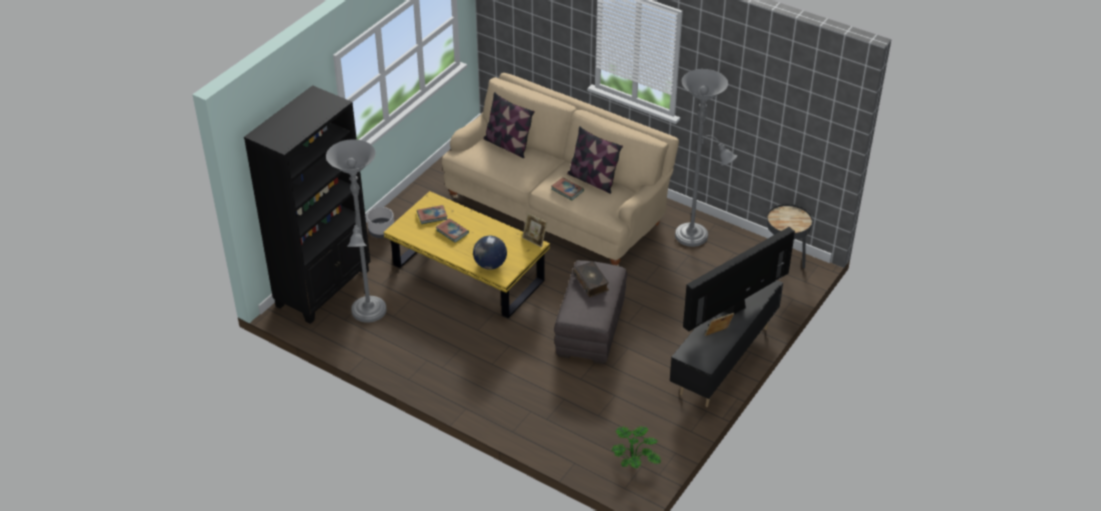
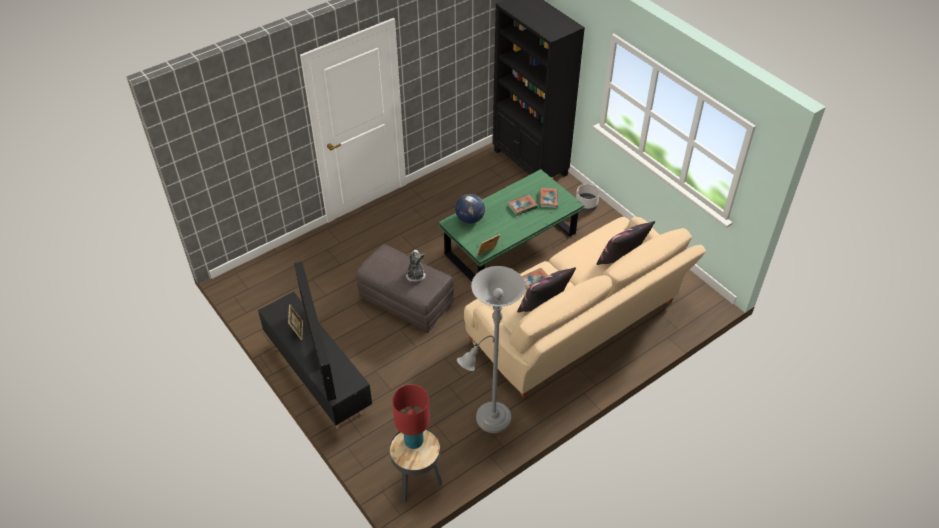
camera: 110 degrees right, 5 degrees up
(369, 313) = (490, 180): grey floor lamp -> none
(468, 274) = (510, 244): yellow coffee table -> green coffee table
(591, 282) = (415, 275): book -> plush toy
(635, 461) = (255, 286): potted plant -> none
(783, 222) = (414, 441): none -> red table lamp

